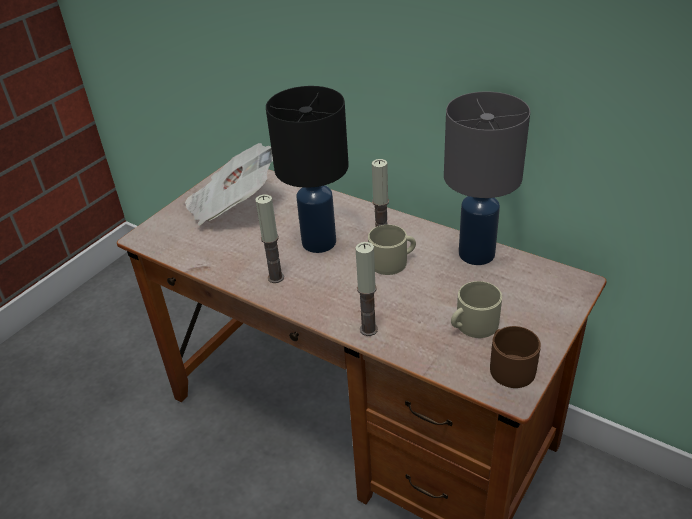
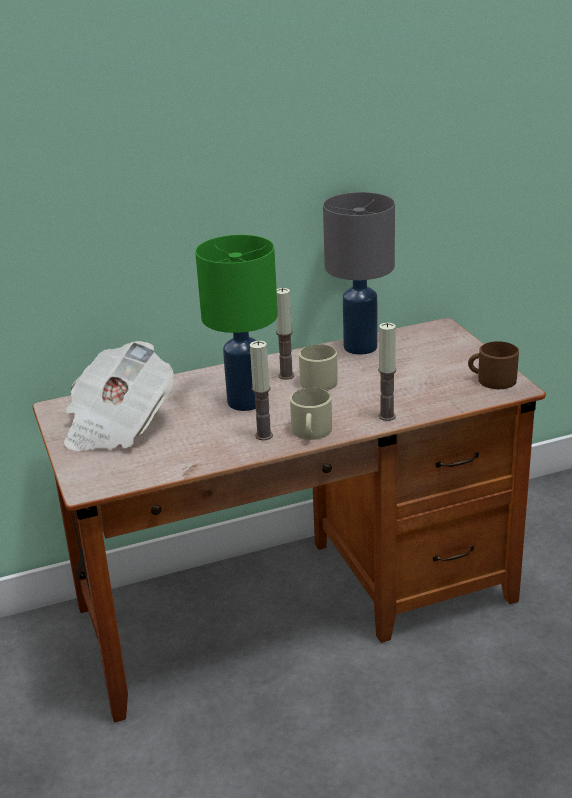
camera: 55 degrees left, 10 degrees down
(318, 243) = (245, 402): black table lamp -> green table lamp
(472, 325) = (435, 377): beige mug -> beige mug (311, 432)

